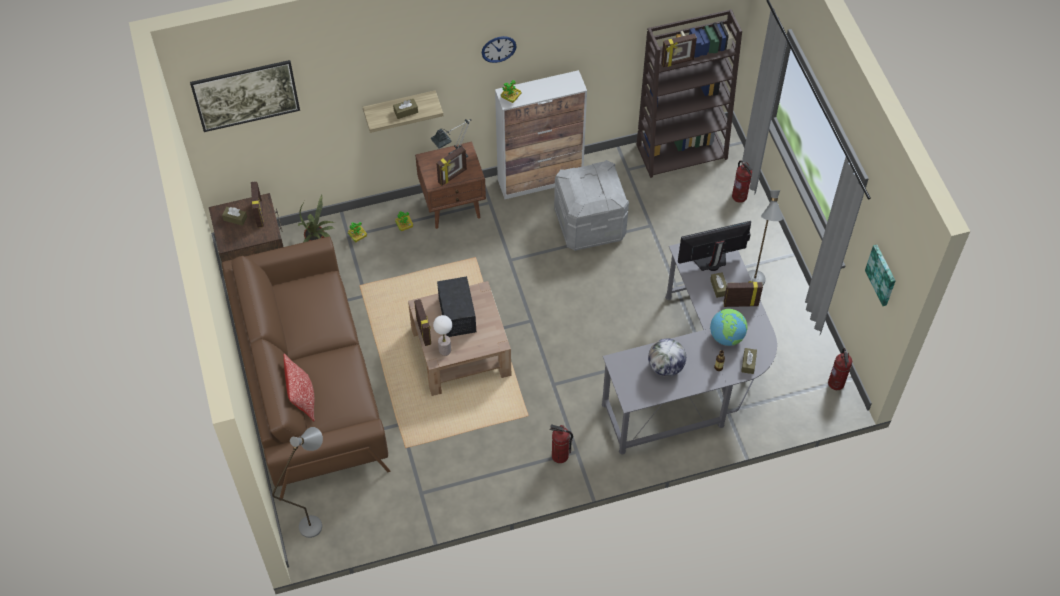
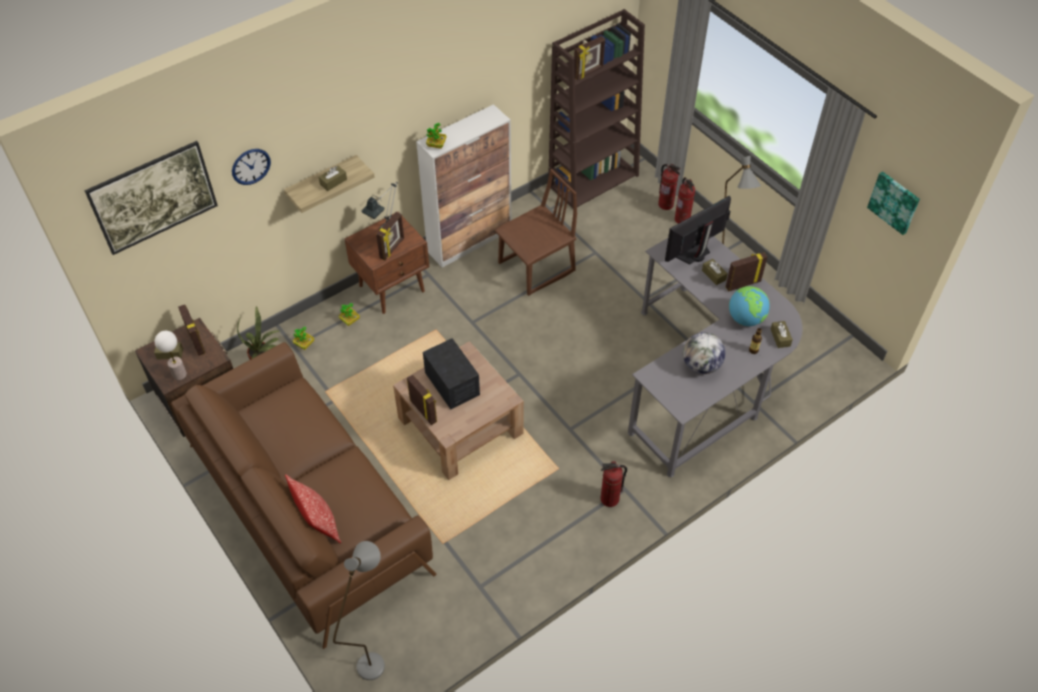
camera: 20 degrees left, 5 degrees down
(445, 350) = (454, 423): table lamp -> table lamp (180, 374)
(498, 49) = (414, 91): wall clock -> wall clock (251, 166)
(590, 225) = (537, 268): grey storage box -> brown chair
(836, 383) = (841, 344): fire extinguisher -> fire extinguisher (682, 219)

